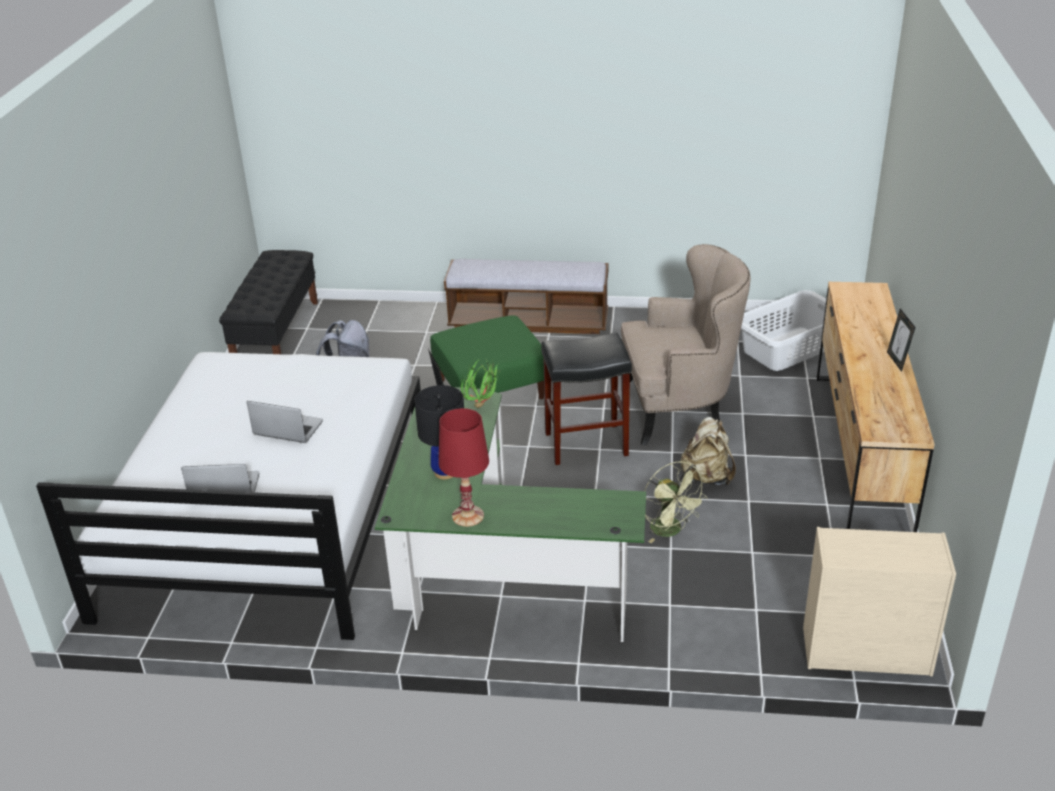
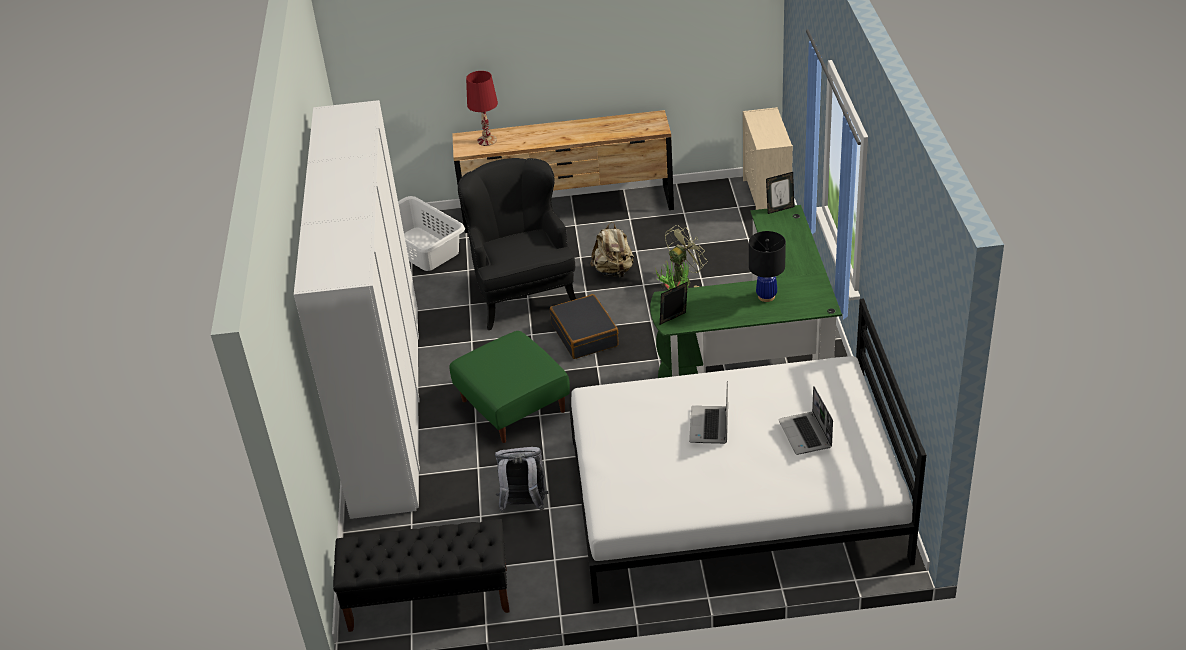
camera: 100 degrees left, 5 degrees up
(468, 515) = (810, 276): red table lamp -> red table lamp (487, 140)
(528, 322) = (386, 406): bench -> white wardrobe
(587, 443) = (585, 335): black stool -> black suitcase
(679, 408) = (523, 295): beige armchair -> black armchair
(897, 361) = (569, 125): picture frame -> picture frame (780, 209)

